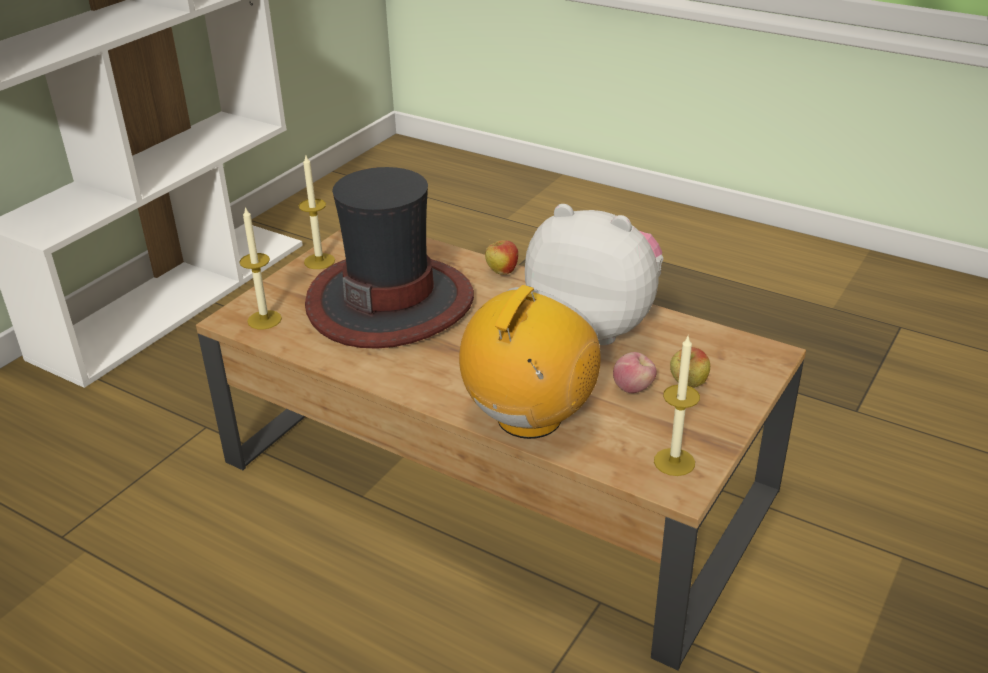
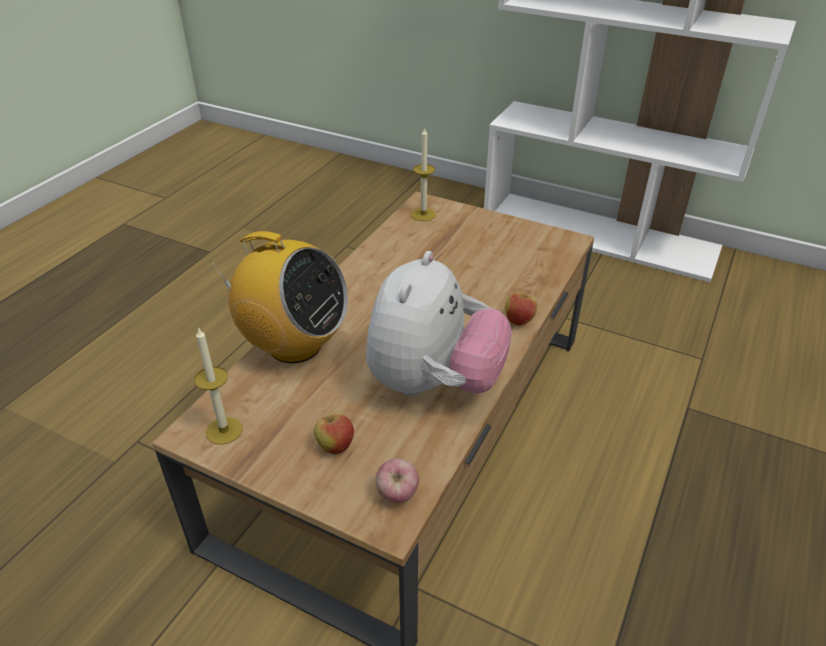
camera: 85 degrees right, 5 degrees up
(319, 261) = (511, 226): candle -> none
(390, 301) = (457, 265): hat -> none
(633, 388) = (331, 407): apple -> apple (397, 494)

